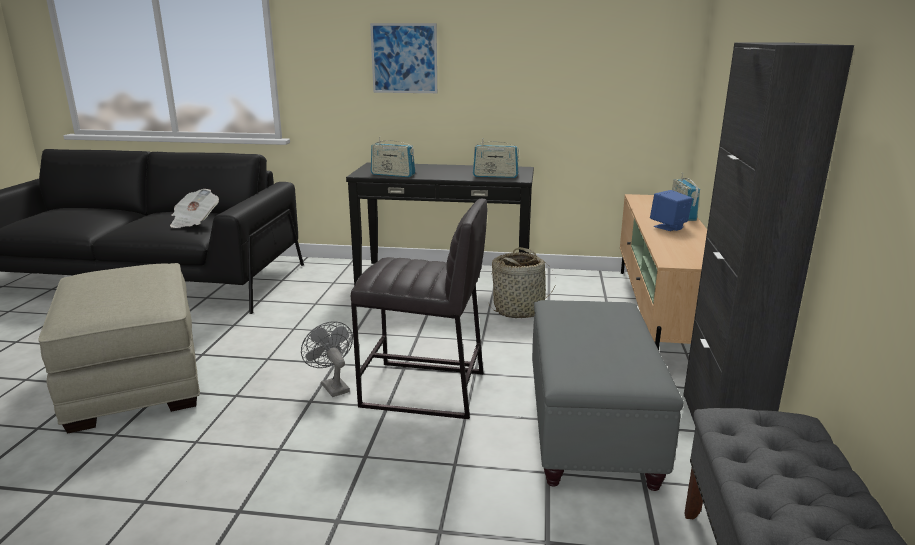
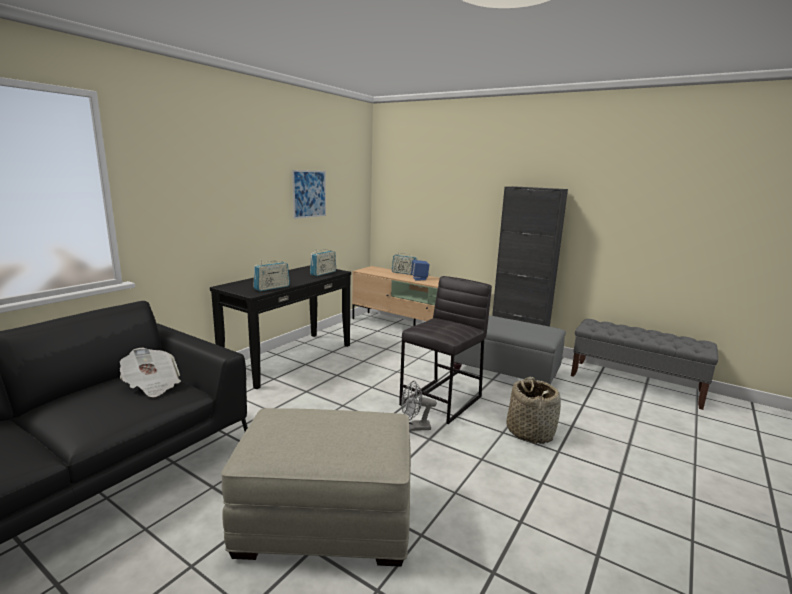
camera: 65 degrees left, 5 degrees down
(404, 58) = (231, 195): picture -> picture (309, 194)
(519, 310) = (368, 352): basket -> basket (530, 432)

